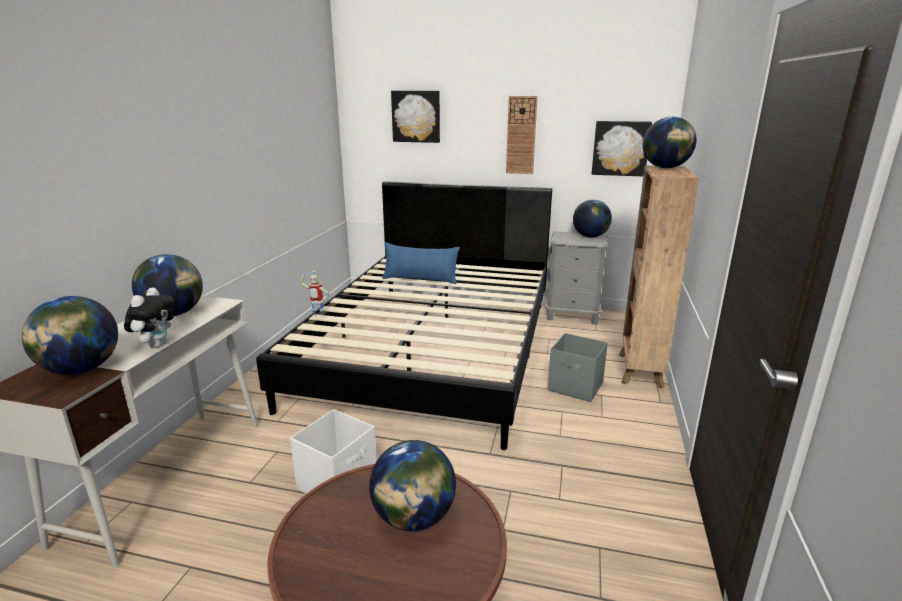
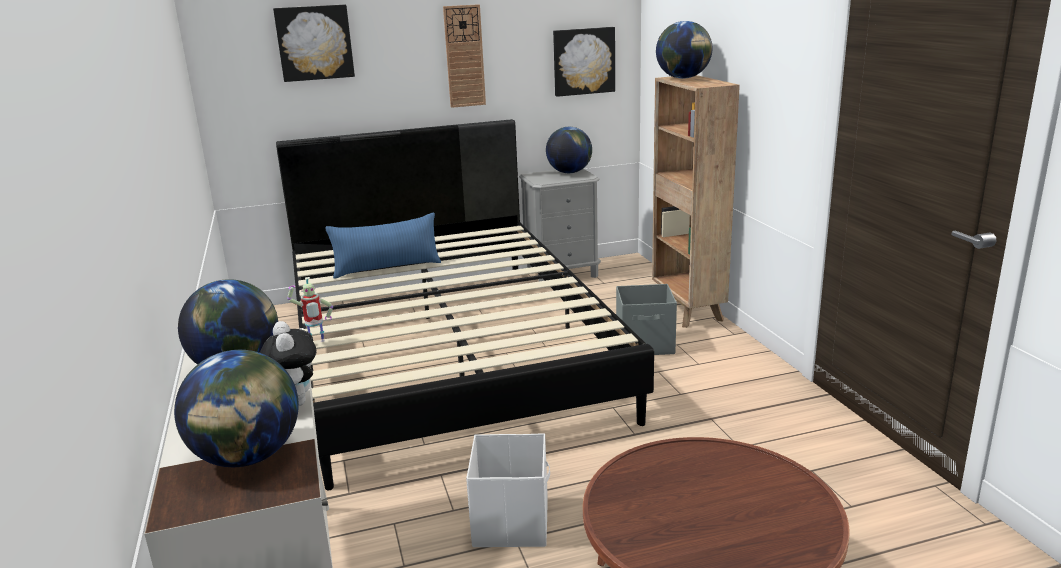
camera: 30 degrees left, 0 degrees up
(414, 518) = (709, 485): globe -> none

